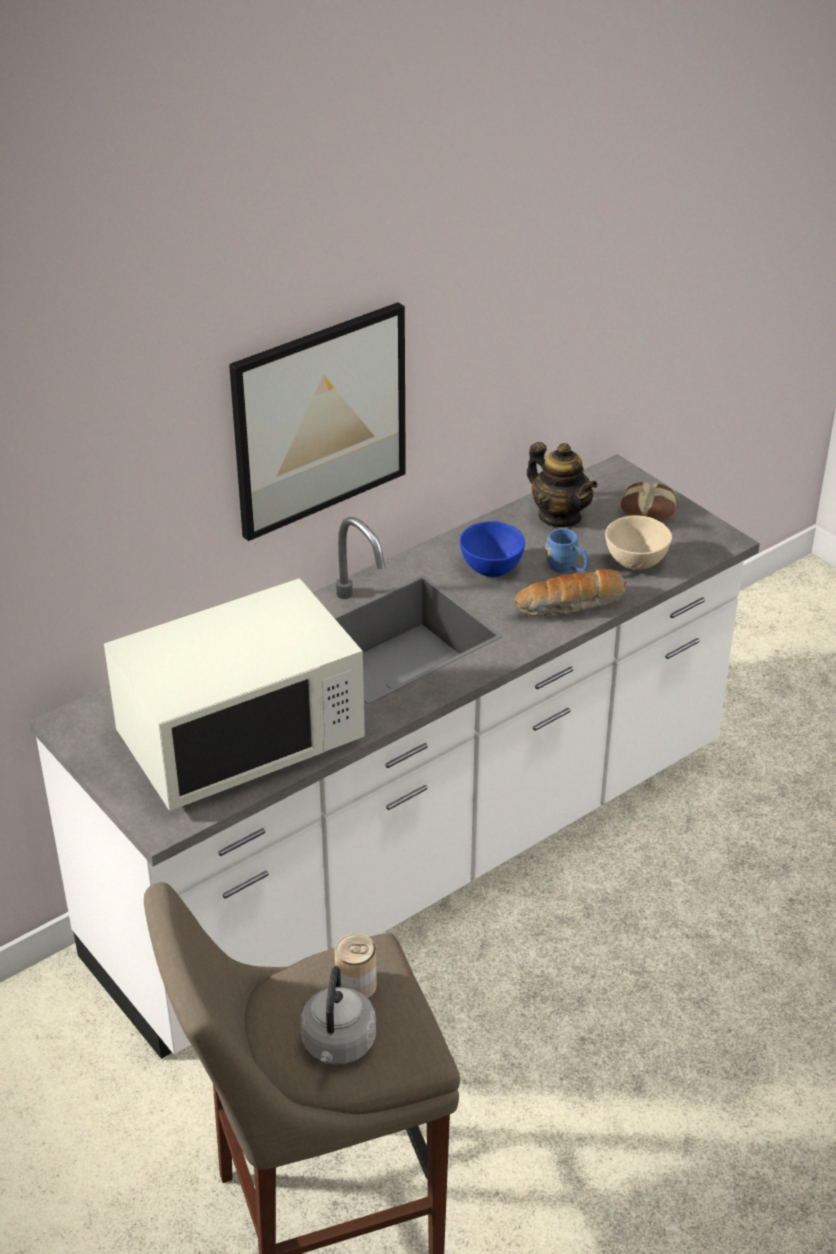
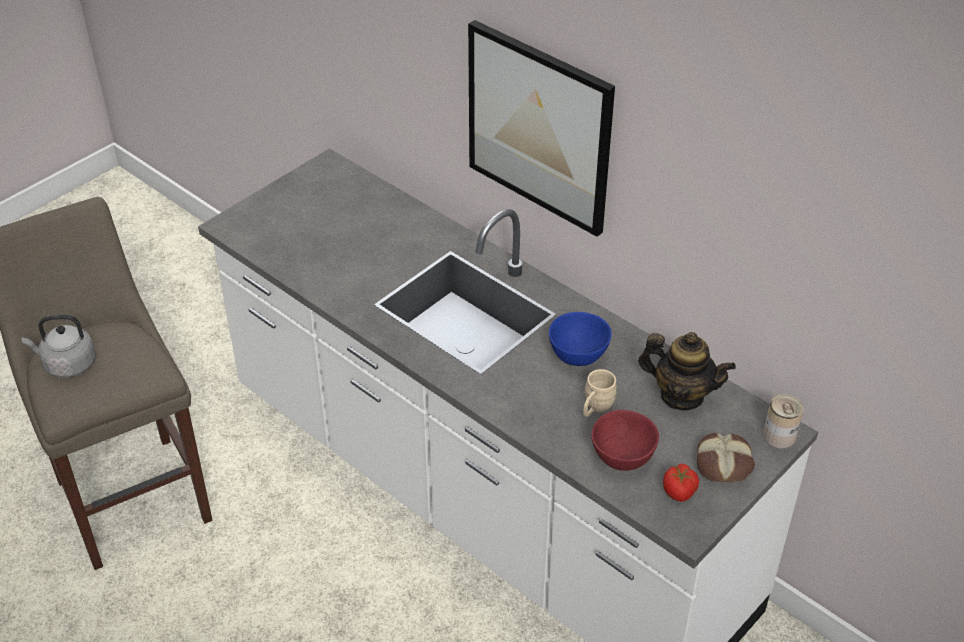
camera: 80 degrees right, 5 degrees up
(241, 740) = (320, 246): white microwave -> none
(356, 985) = (121, 365): can -> can (779, 436)
(559, 516) = (681, 395): teapot -> teapot turned 105 degrees counterclockwise
(567, 568) = (595, 408): blue mug -> beige mug
(571, 605) = (538, 415): bread -> none
(636, 563) = (621, 459): beige bowl -> red bowl
(680, 537) = (679, 492): none -> tomato

